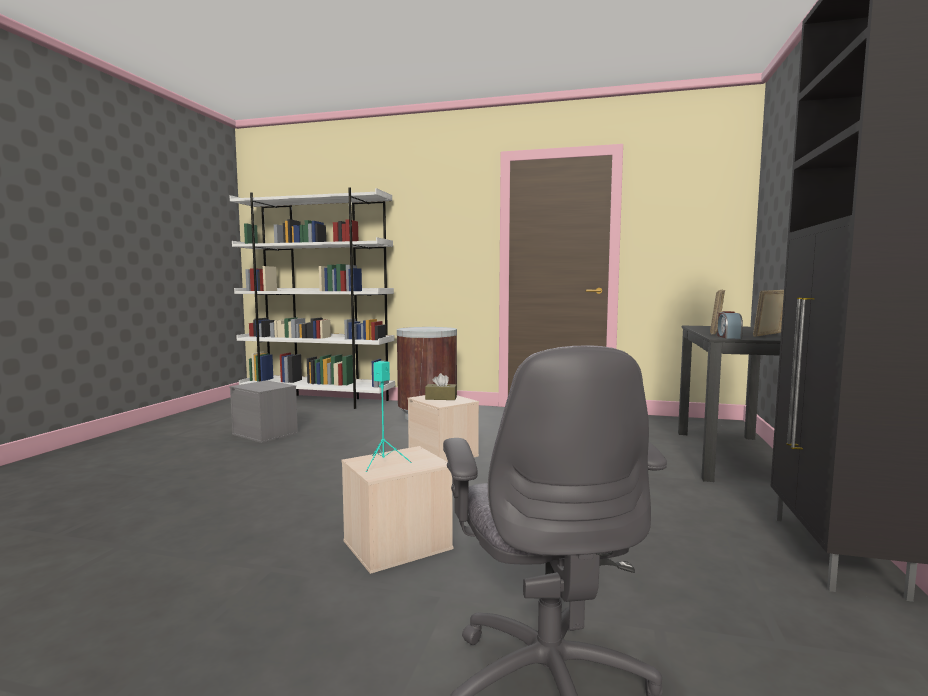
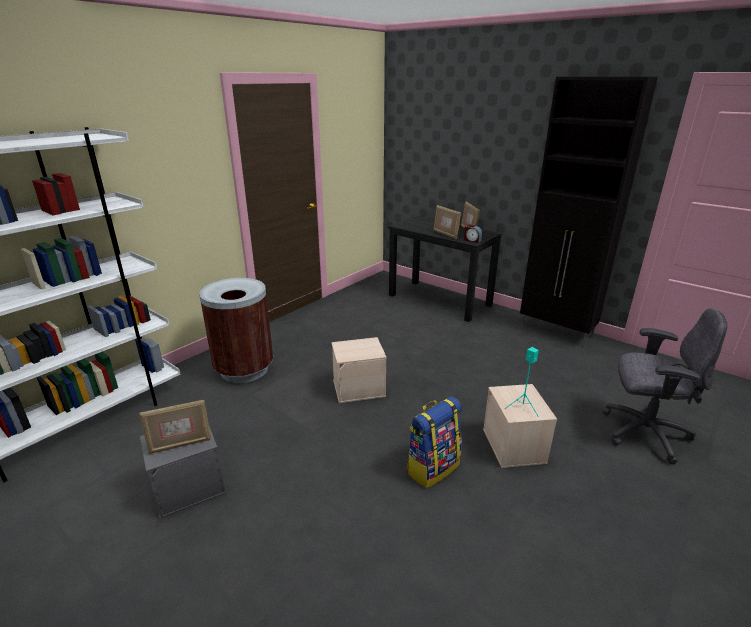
camera: 65 degrees left, 20 degrees up
(258, 386) = (180, 445): none -> picture frame
(325, 503) = (432, 467): none -> backpack
(441, 398) = (354, 349): brown tissue box -> none

